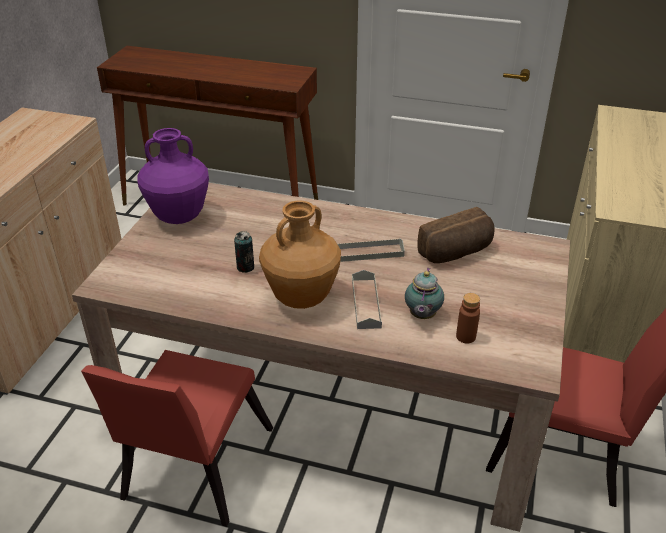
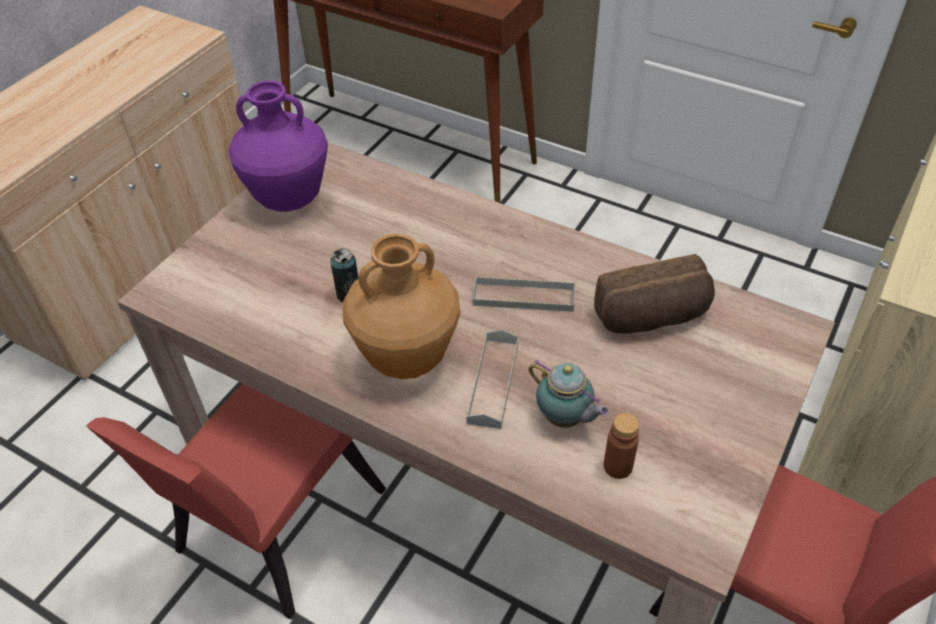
camera: 15 degrees right, 10 degrees up
(421, 316) = (565, 419): teapot -> teapot turned 75 degrees counterclockwise

